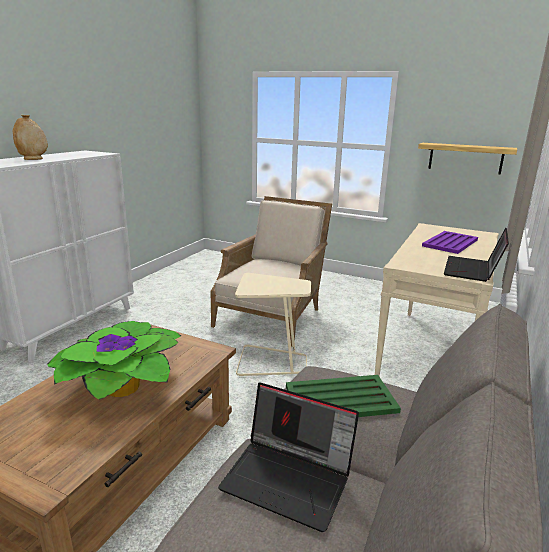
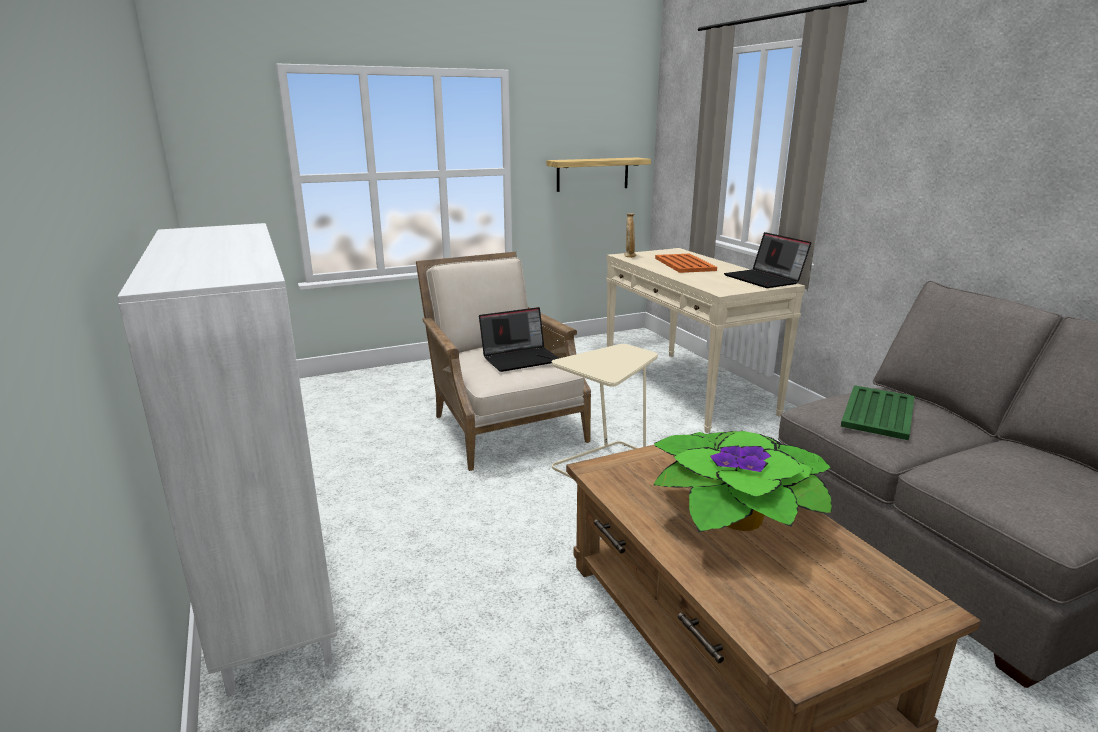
camera: 50 degrees left, 0 degrees up
(33, 159) = (209, 254): beige vase -> beige vase (630, 255)
(290, 478) = (995, 466): laptop -> laptop (521, 358)
(450, 243) = (684, 264): purple tray -> orange tray

